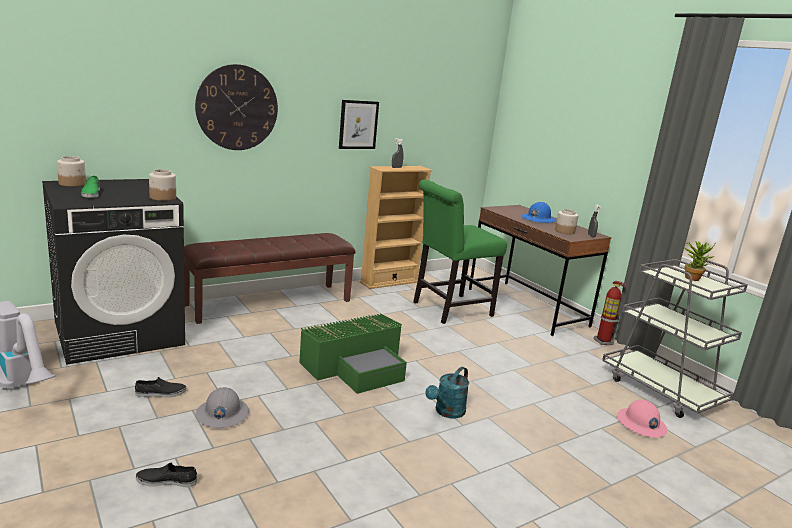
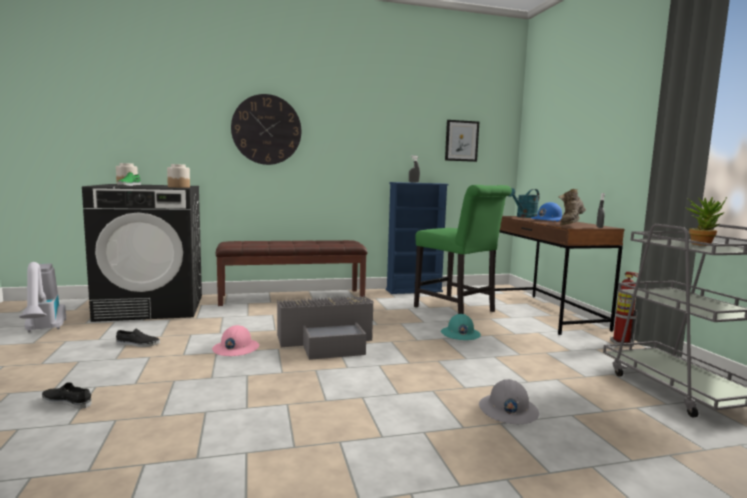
camera: 20 degrees right, 10 degrees down
(222, 414) = (170, 361): grey hard hat -> grey hard hat (507, 410)
(357, 366) = (328, 341): green storage box -> grey storage box
(358, 124) = (377, 145): picture -> picture (461, 141)
(389, 282) = (414, 290): beige bookcase -> blue bookcase
(447, 412) = (389, 382): turquoise watering can -> turquoise watering can (524, 217)
(448, 309) = (457, 310): green chair -> green chair turned 120 degrees counterclockwise
(470, 344) = (460, 334): none -> turquoise hard hat
(565, 231) = (570, 225): jar -> brown boot
(640, 424) = (630, 417): pink hard hat -> pink hard hat (235, 349)

